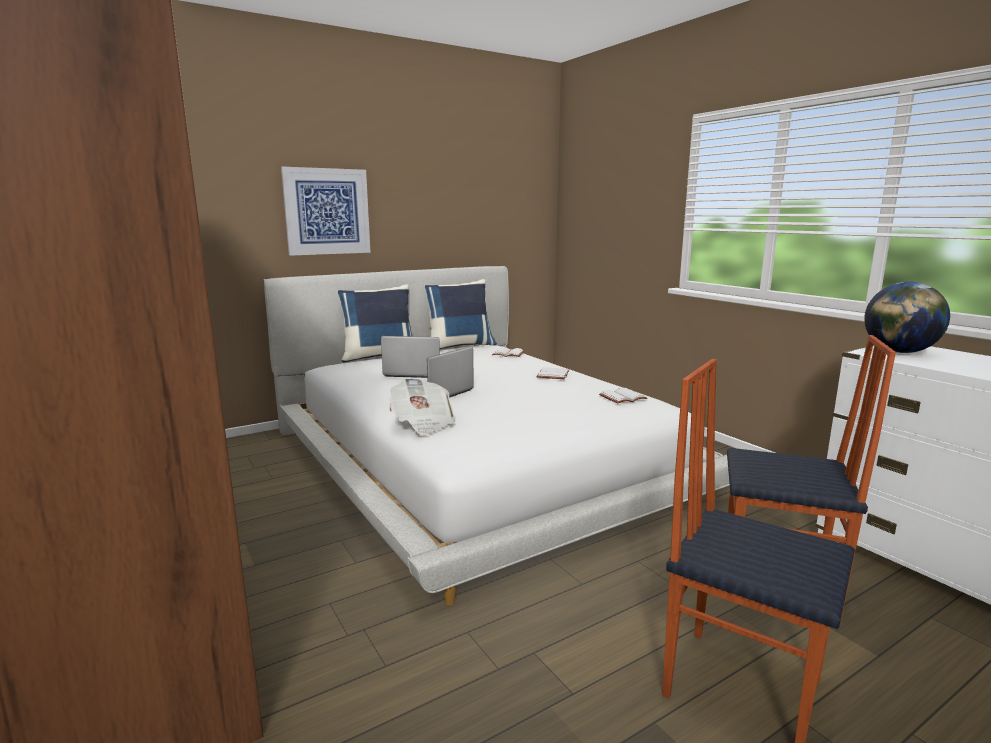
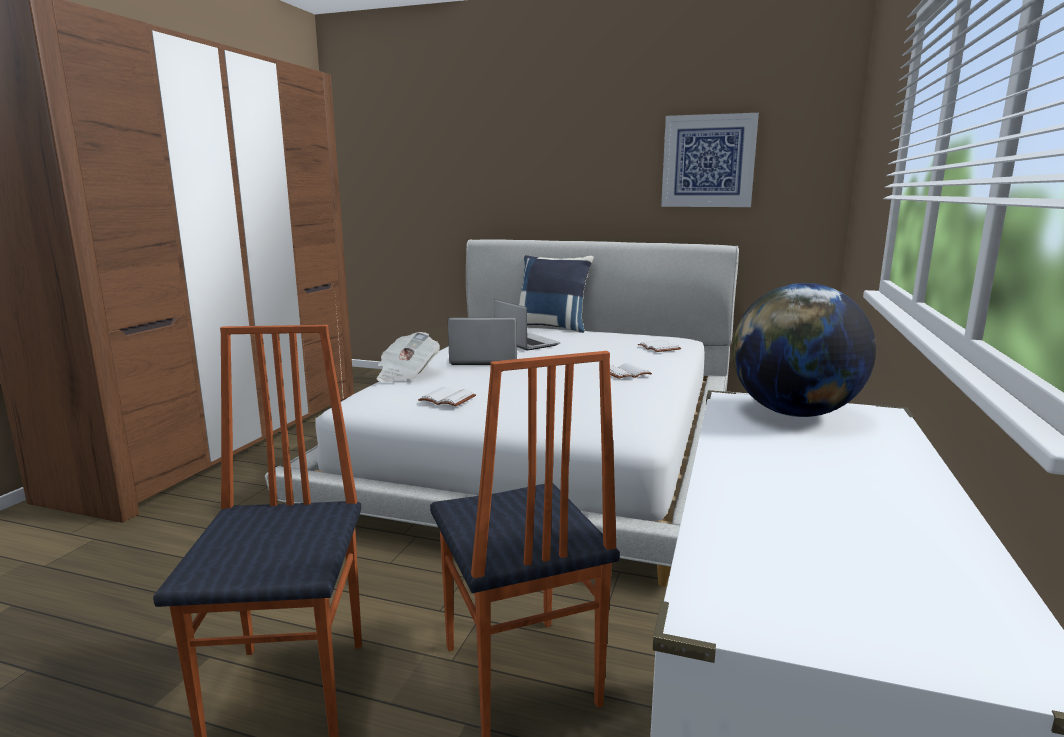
camera: 50 degrees right, 0 degrees up
(327, 211) = (540, 178): picture -> picture (708, 161)
(459, 346) = (646, 333): blue pillow -> none
(623, 398) = (612, 409): white book -> white book (446, 399)

